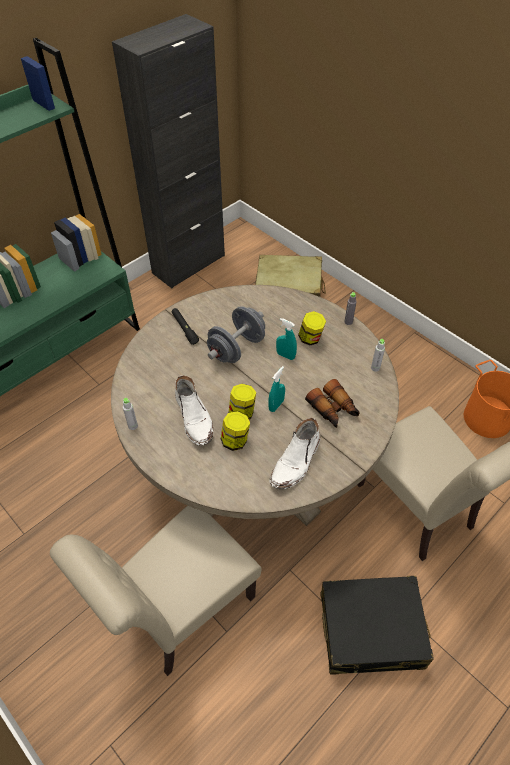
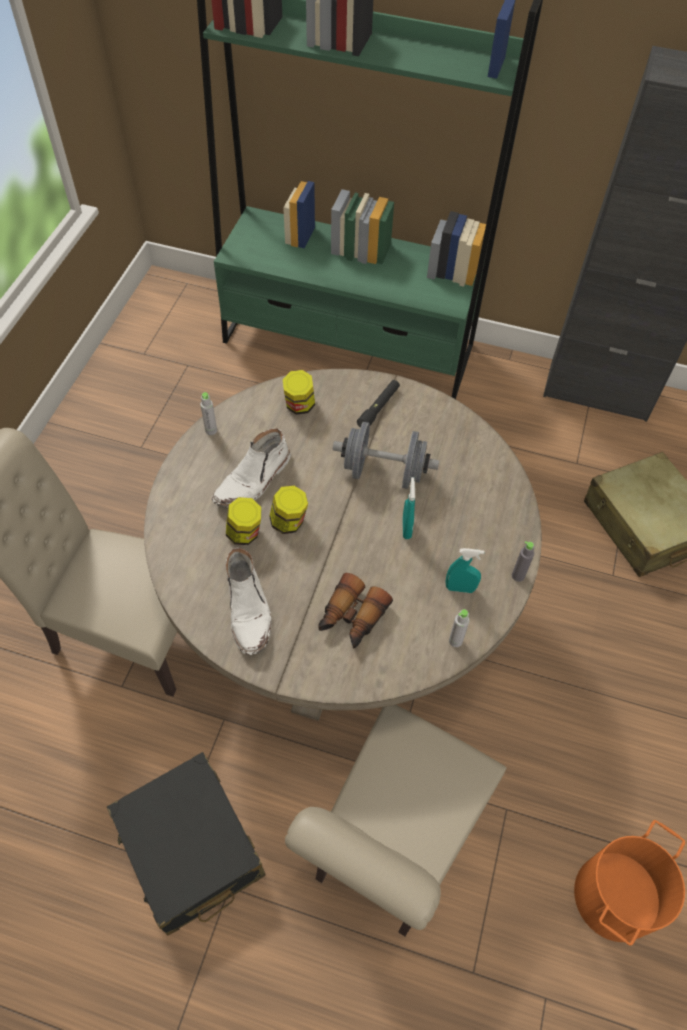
camera: 60 degrees right, 5 degrees up
(276, 405) = (321, 552): turquoise spray bottle -> turquoise spray bottle (460, 588)
(296, 462) = (249, 609): white boot -> white boot turned 105 degrees counterclockwise
(310, 338) = (455, 544): jar -> jar (299, 406)

